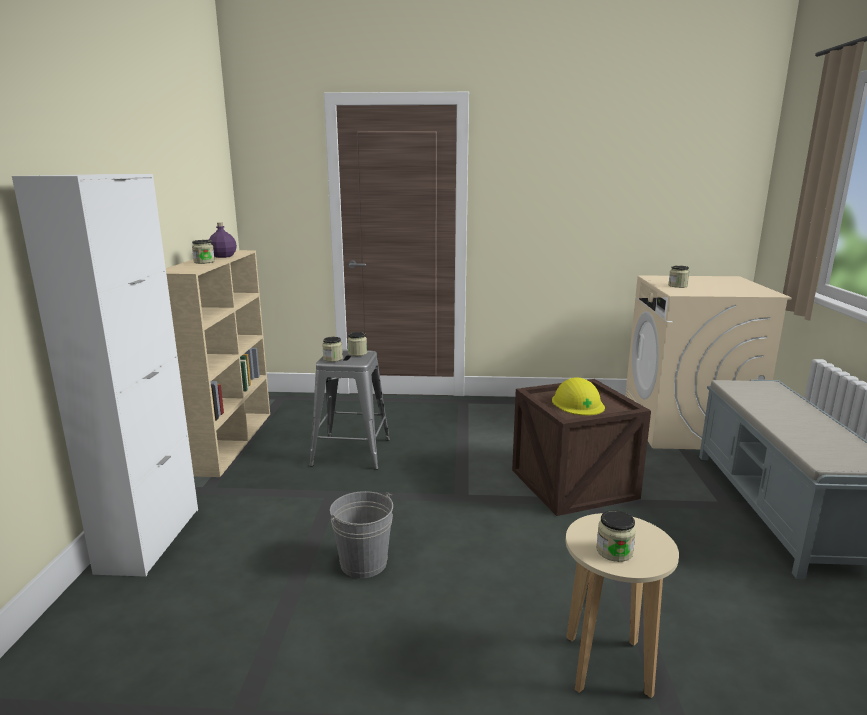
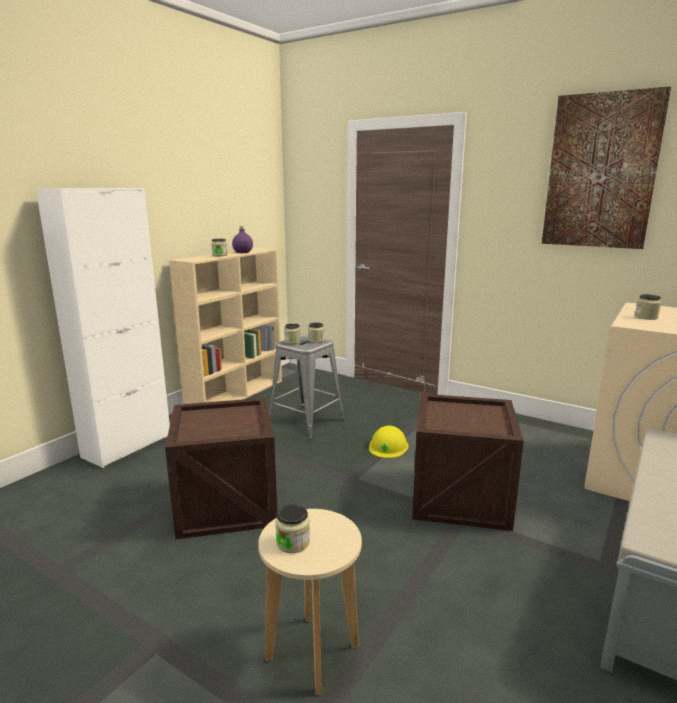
camera: 30 degrees right, 0 degrees up
(363, 563) = (227, 504): grey bucket -> crate
(578, 403) = (464, 418): yellow hard hat -> yellow hard hat (388, 446)
(604, 156) = (601, 172): none -> picture

